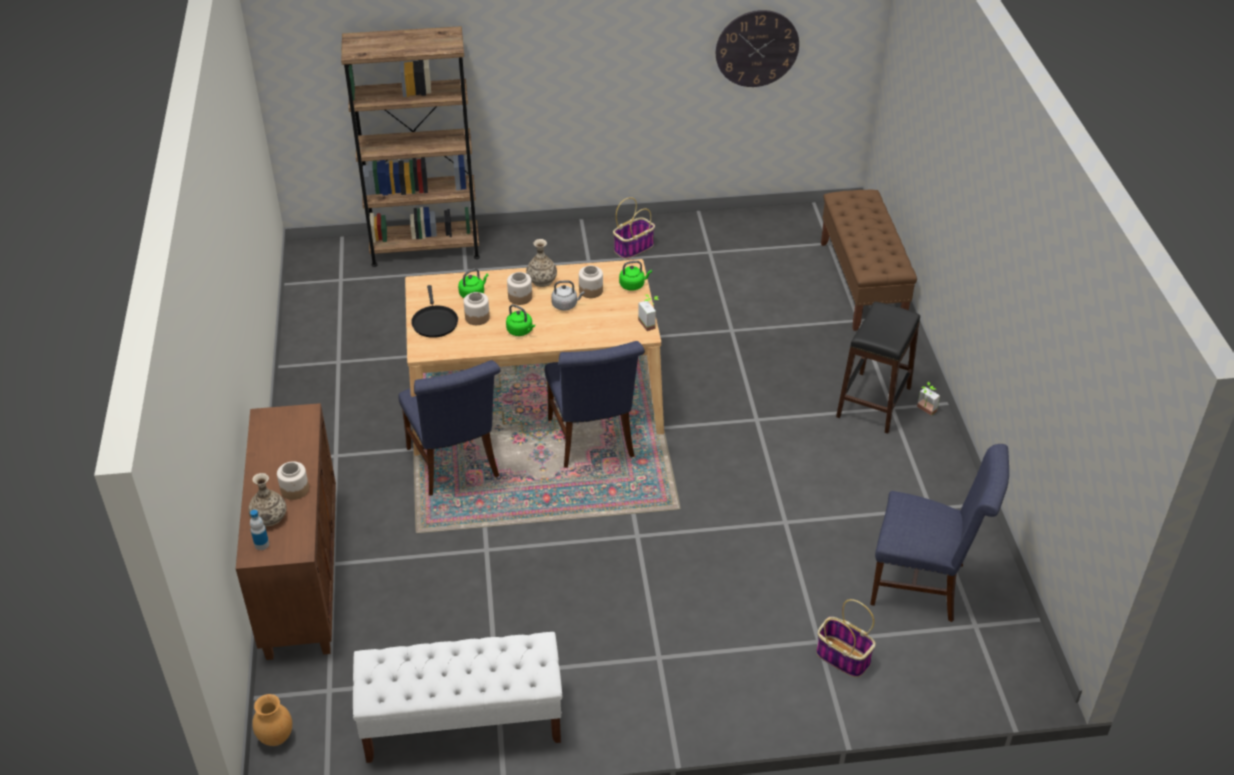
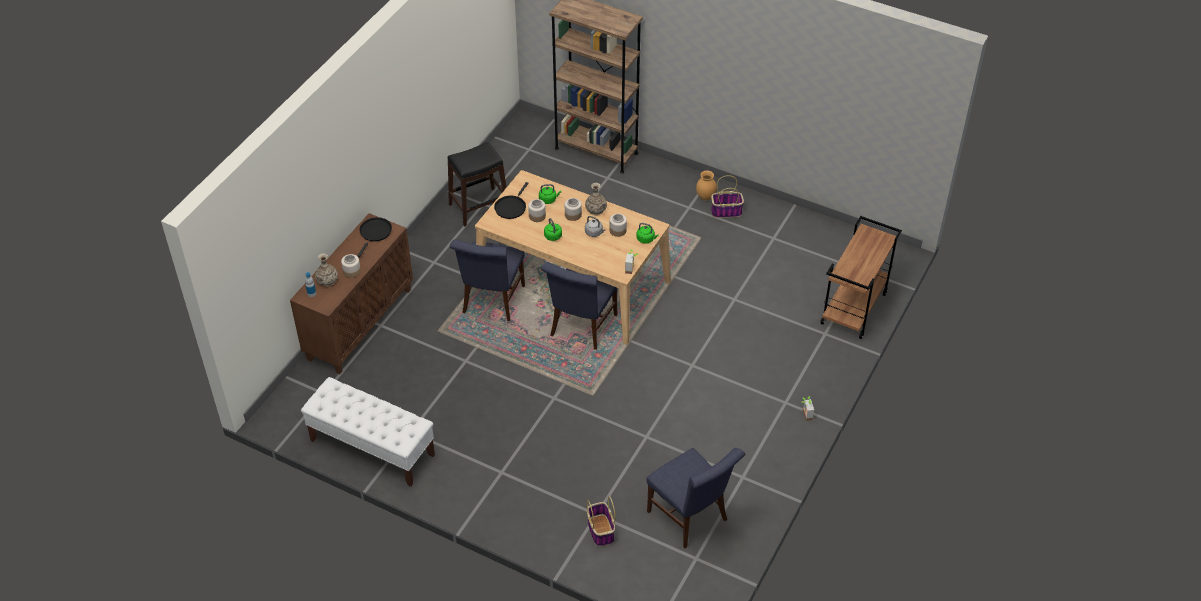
camera: 35 degrees right, 5 degrees up
(275, 738) = (279, 403): brown vase -> brown vase (705, 197)
(283, 428) = (375, 233): none -> black frying pan
(757, 48) = (846, 109): wall clock -> none
(862, 284) = (854, 309): brown bench -> brown cart
(874, 402) = (778, 393): black stool -> black stool (479, 207)

